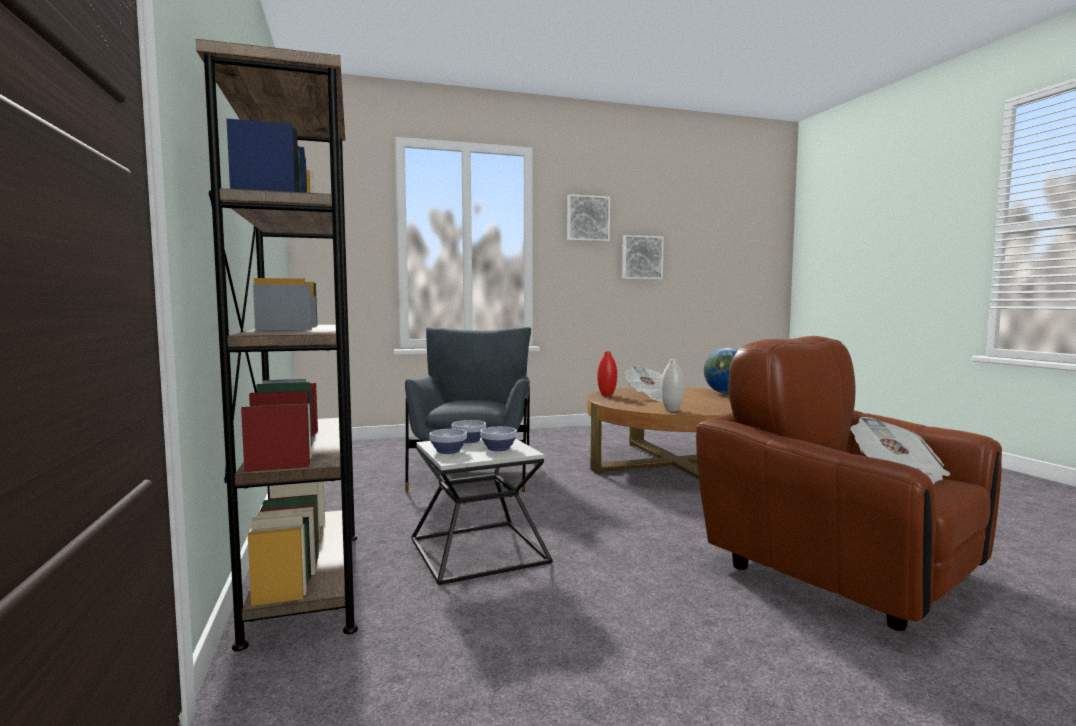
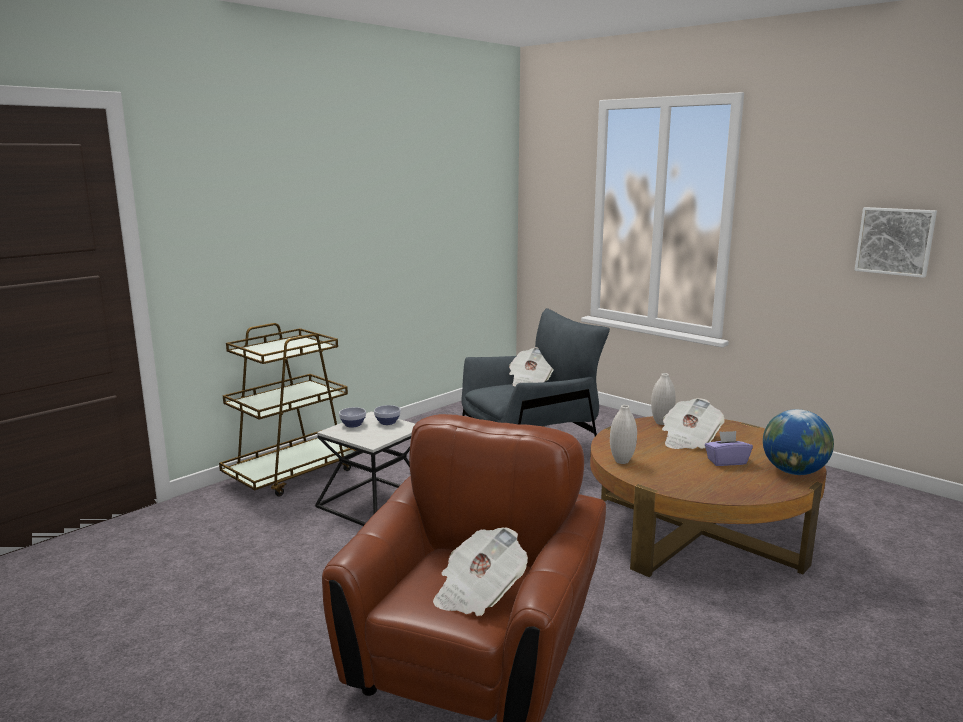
camera: 60 degrees right, 10 degrees up
(306, 583) = (293, 474): brown bookcase -> brown cart
(459, 396) = (530, 381): none -> newspaper
(499, 449) = (374, 435): bowl -> none
(587, 218) = (811, 182): picture -> none
(607, 395) = (661, 423): red vase -> white vase
(697, 397) = (726, 461): none -> purple tissue box

